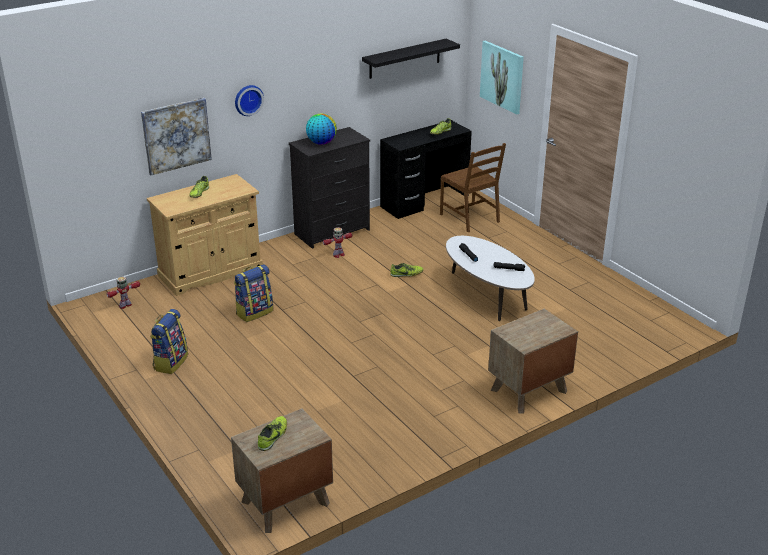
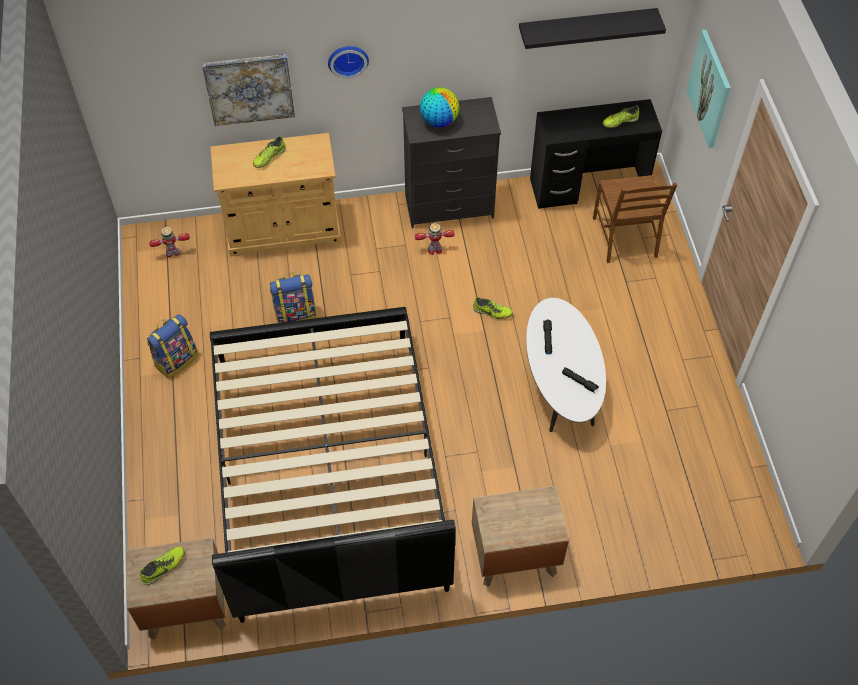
camera: 25 degrees right, 25 degrees up
(345, 388) = (327, 470): none -> black bed

